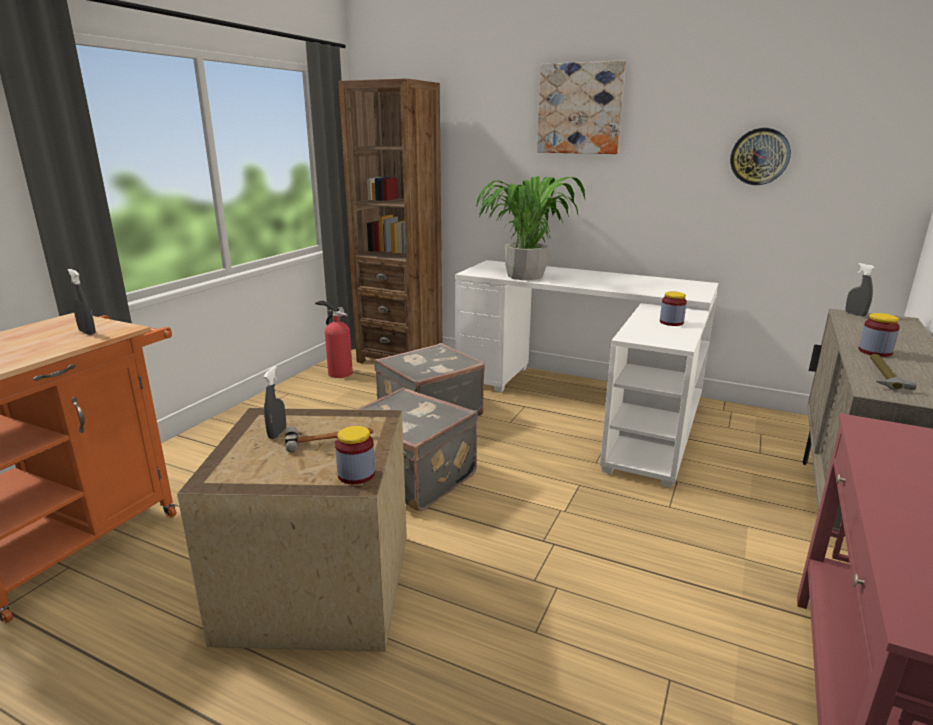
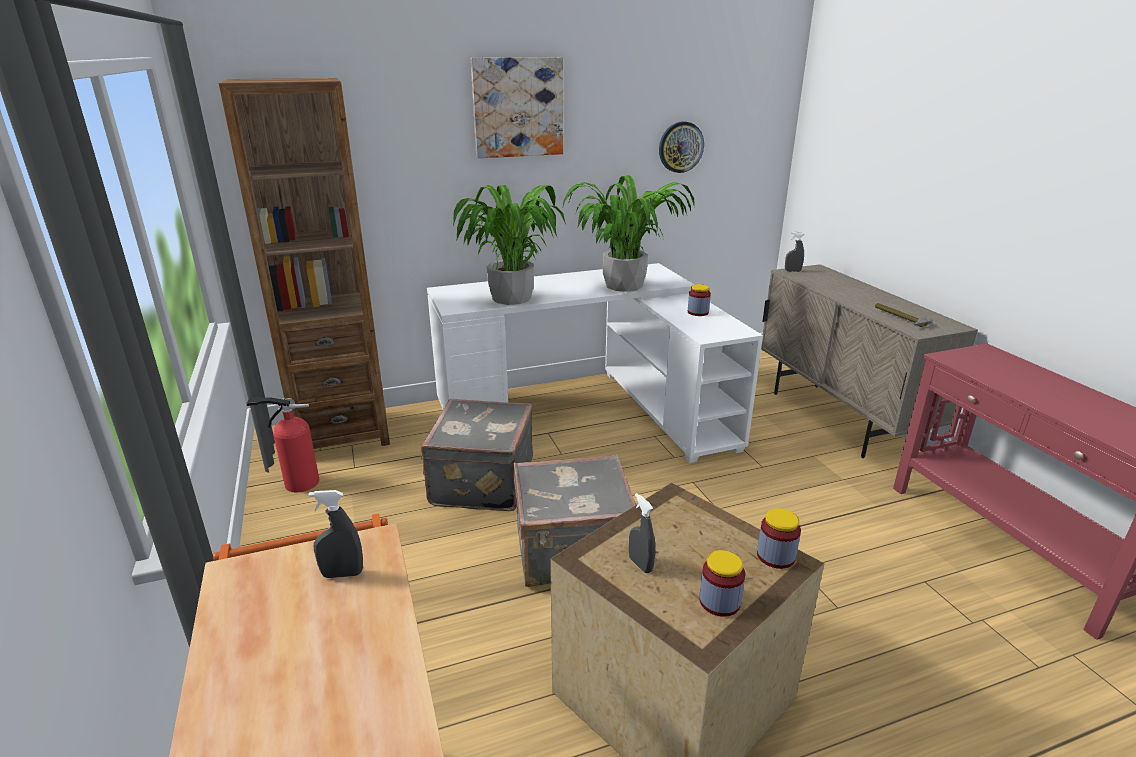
camera: 45 degrees left, 5 degrees up
(330, 440) = (691, 542): hammer -> none
(636, 288) = (623, 286): none -> potted plant
(874, 351) = (860, 300): jar -> jar (719, 601)

